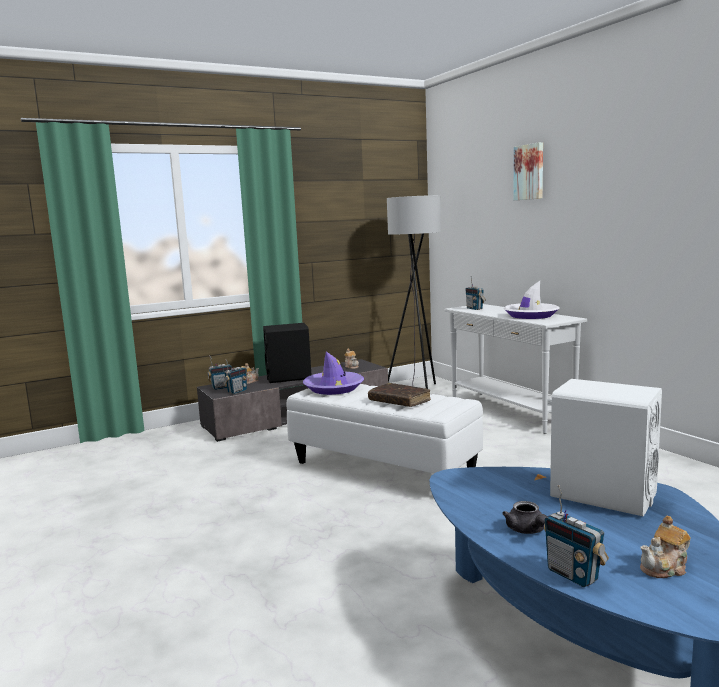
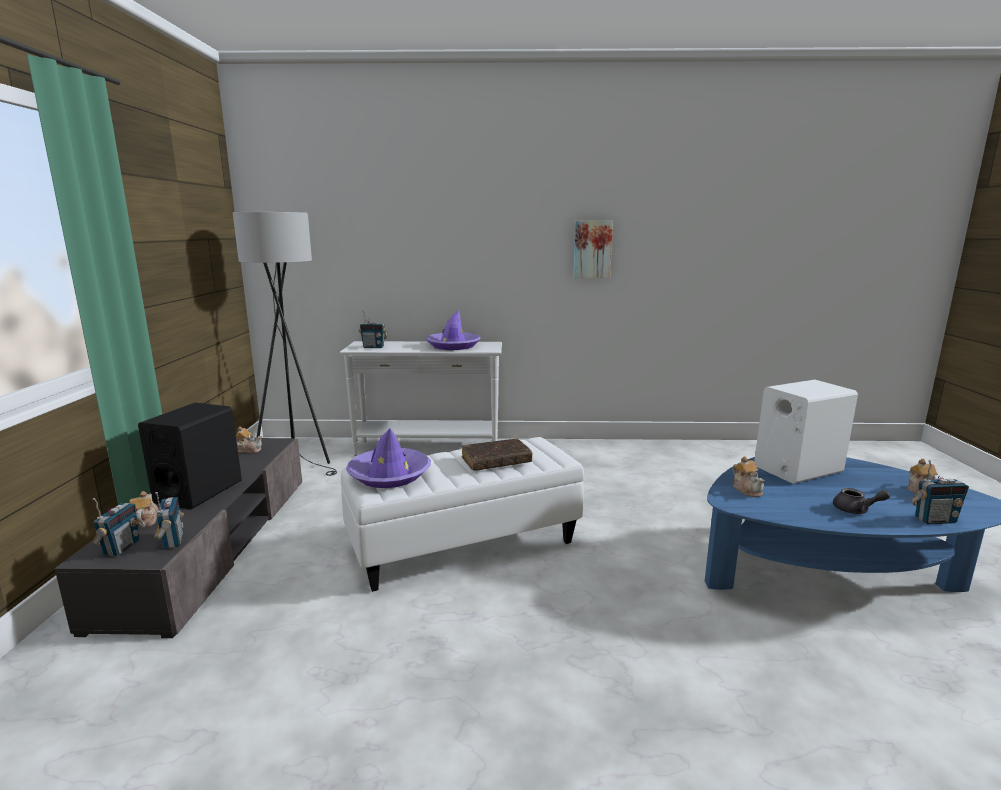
camera: 60 degrees left, 5 degrees up
(495, 480) = (747, 489): none -> teapot
(529, 172) = (418, 195): picture -> picture (592, 249)
(531, 315) = (453, 346): white hat -> purple hat

